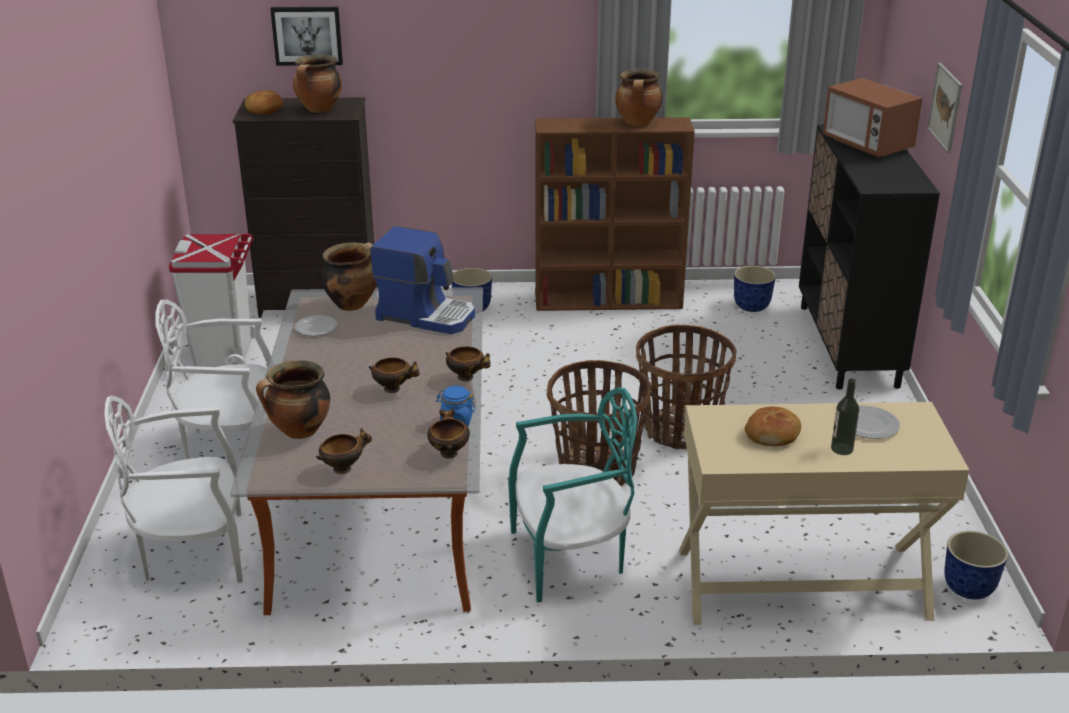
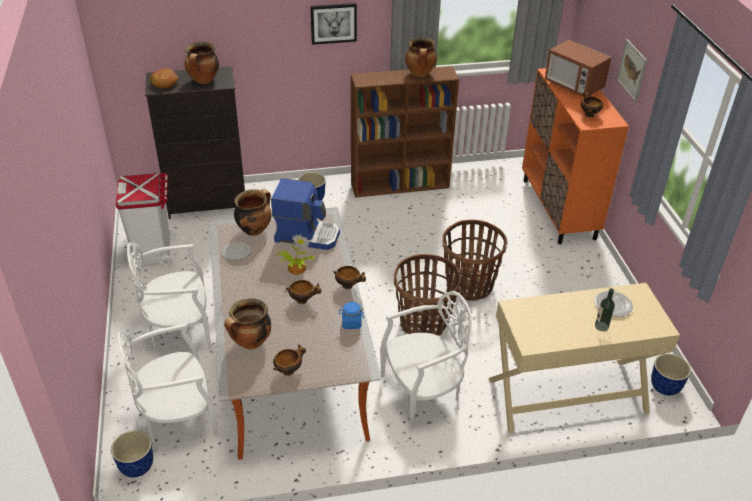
camera: 10 degrees left, 10 degrees up
(307, 35) = (188, 26): picture -> picture (333, 23)
(396, 352) = (295, 269): none -> potted plant
(448, 452) = (353, 350): bowl -> bowl (588, 114)
(570, 558) = (423, 392): turquoise chair -> white chair
(752, 307) = (492, 182): planter -> planter (137, 466)
(773, 434) = (557, 319): bread -> none
(848, 346) = (558, 209): black cabinet -> orange cabinet

